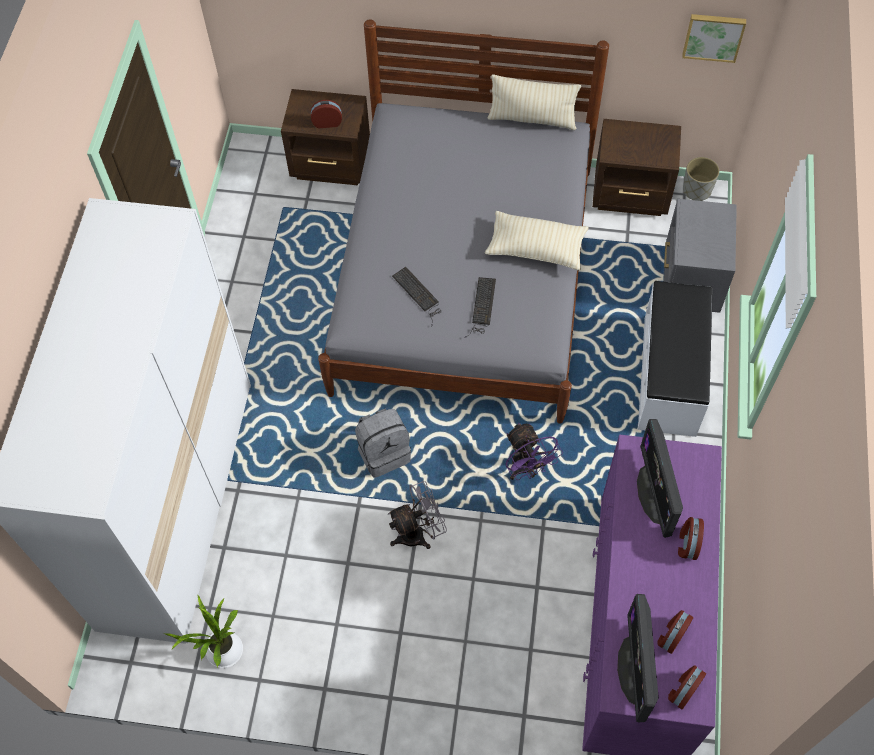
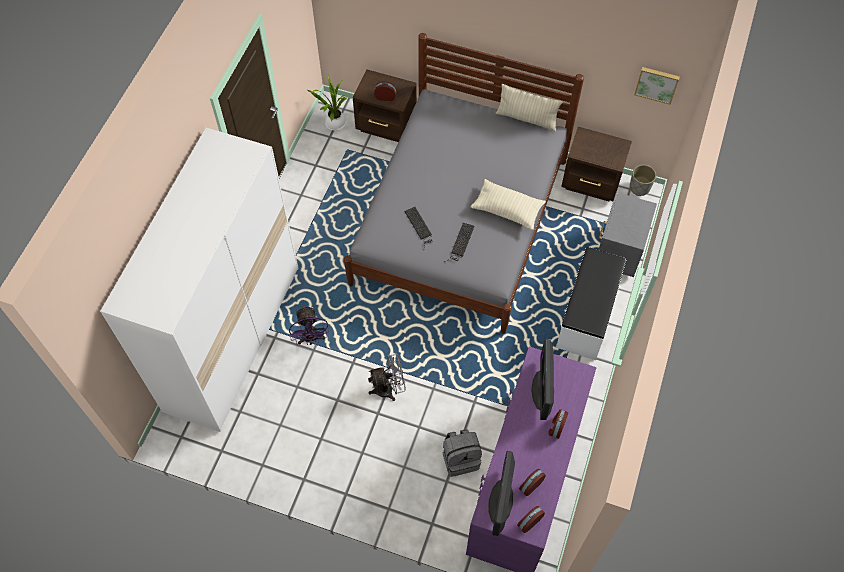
camera: 10 degrees right, 0 degrees up
(222, 652) = (241, 442): potted plant -> potted plant (334, 124)
(384, 452) = (378, 330): grey backpack -> grey backpack (461, 458)
(526, 469) = (472, 360): purple fan -> purple fan (311, 339)

